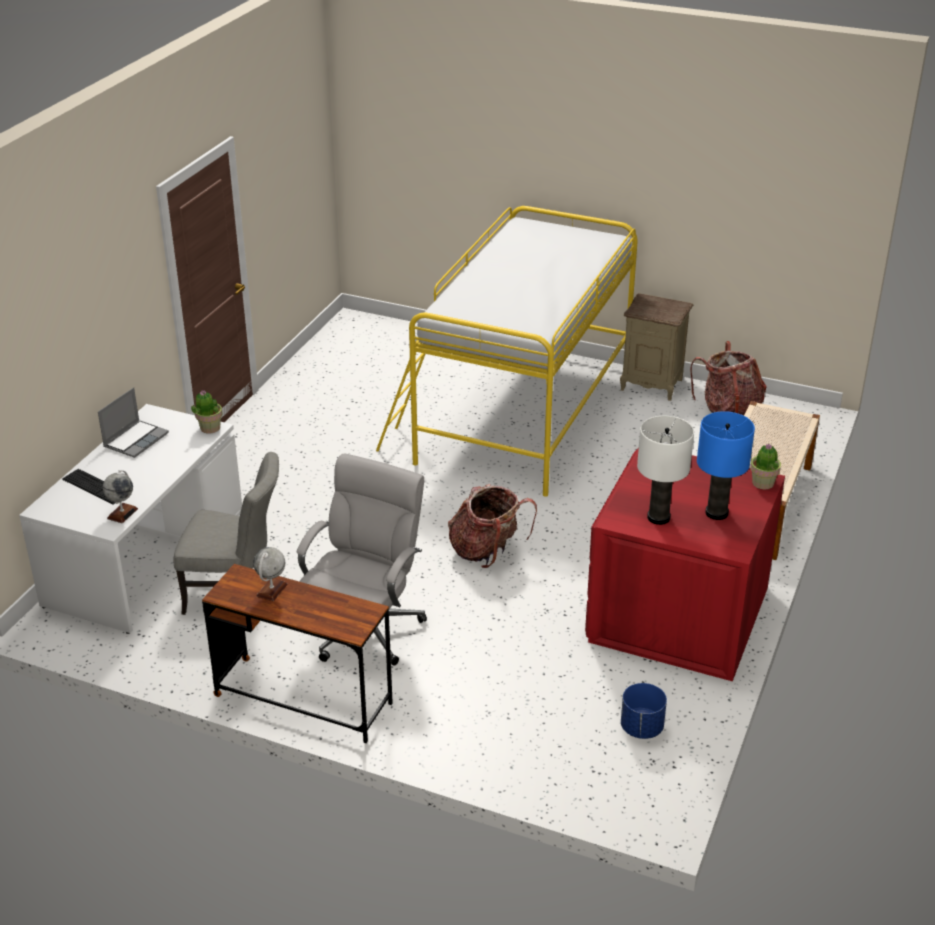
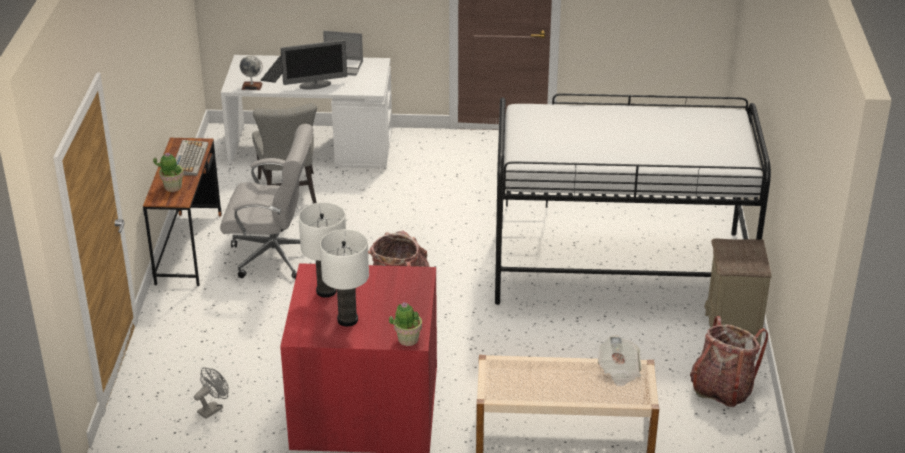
camera: 70 degrees right, 0 degrees up
(164, 465) = (315, 85): none -> monitor
(209, 428) = (372, 88): potted plant -> potted plant (173, 187)
(272, 590) = (189, 159): globe -> keyboard
(521, 415) = (615, 266): yellow bed -> black bed
(641, 728) = (213, 408): blue planter -> grey fan
(716, 513) = (348, 320): blue table lamp -> white table lamp
(761, 421) = (619, 371): none -> newspaper

